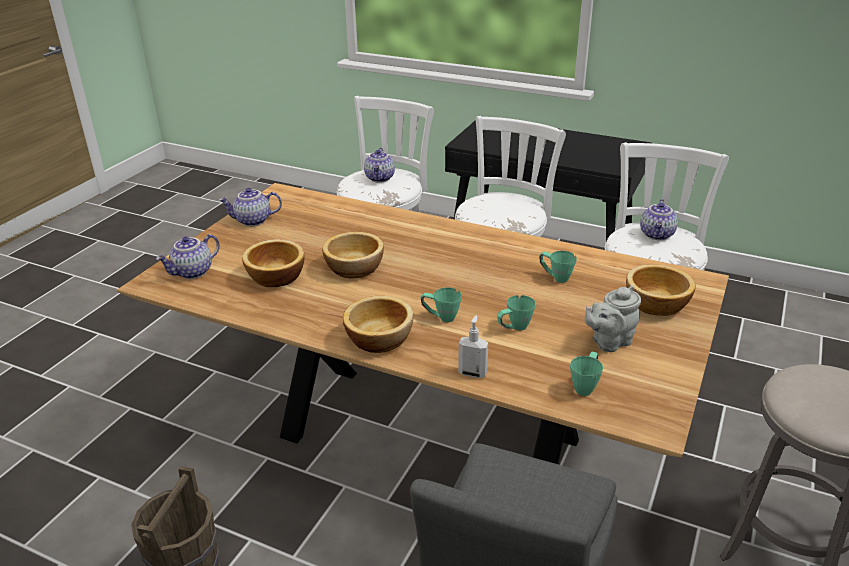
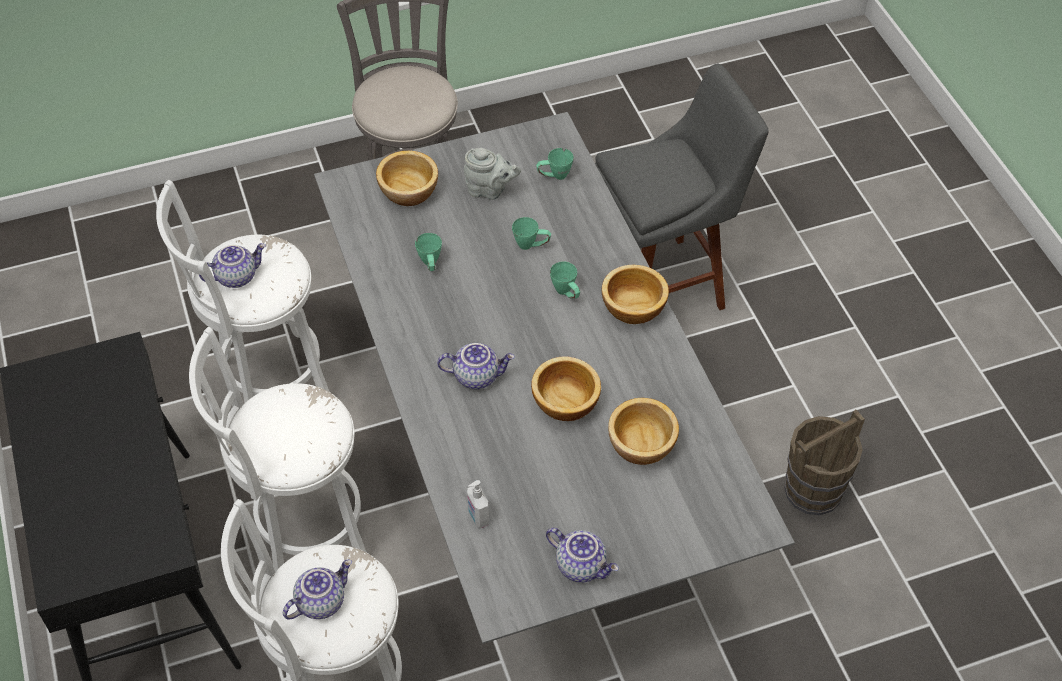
camera: 135 degrees left, 20 degrees up
(193, 272) = (709, 512): teapot -> teapot (477, 375)
(426, 438) = (530, 464): brown dining table -> grey dining table
(472, 373) = (607, 234): soap dispenser -> soap dispenser (477, 517)

